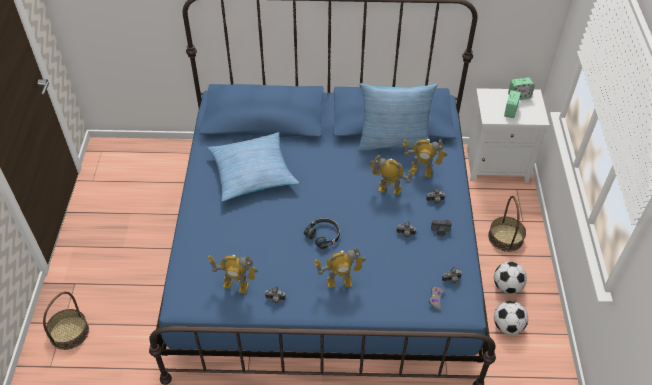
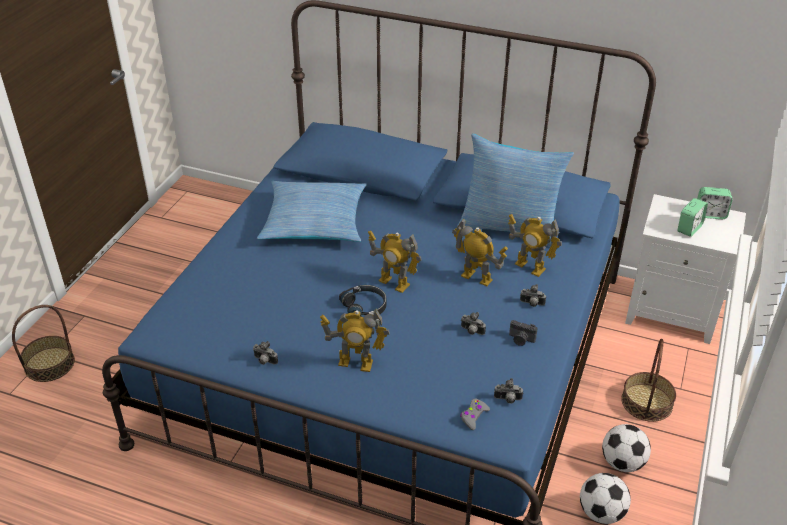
camera: 20 degrees right, 10 degrees down
(236, 286) = (226, 334): toy robot -> toy robot (394, 283)

